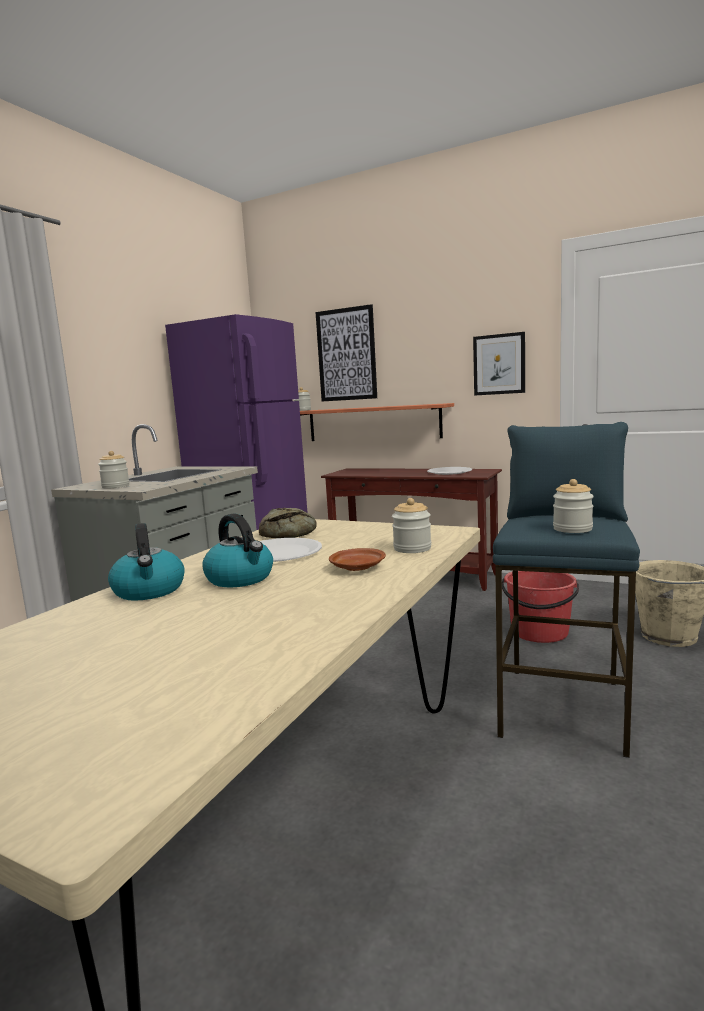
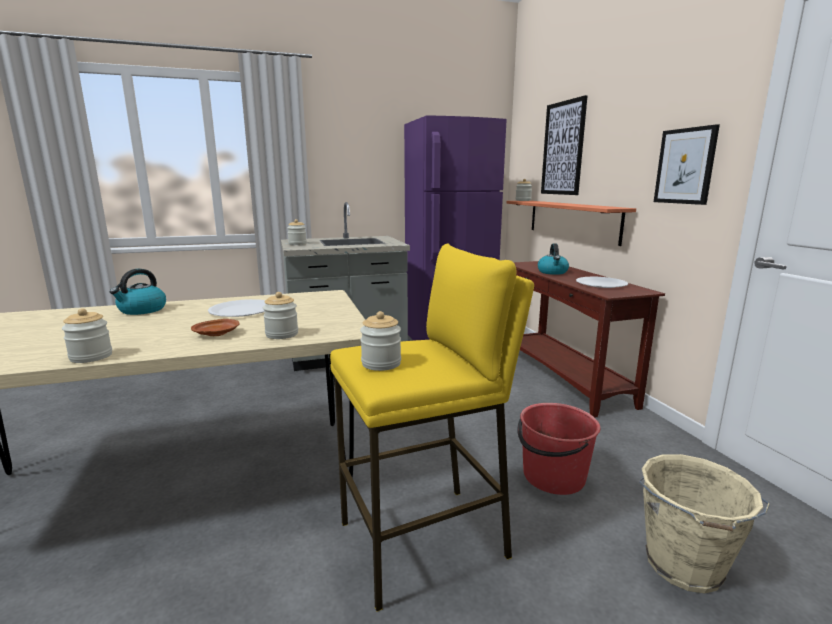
camera: 45 degrees right, 5 degrees up
(241, 579) = (175, 318): kettle -> kettle (552, 272)
(291, 532) = (299, 299): bread -> none
(336, 621) = (91, 356): none -> jar
(563, 708) = (424, 541): blue stool -> yellow stool

